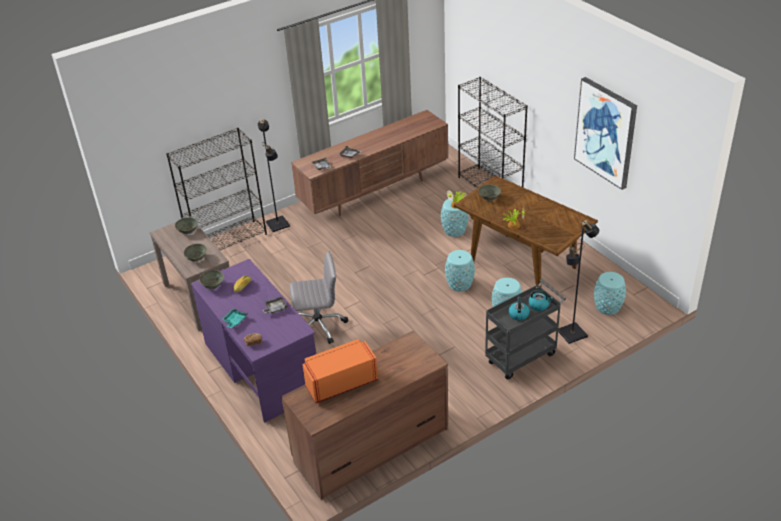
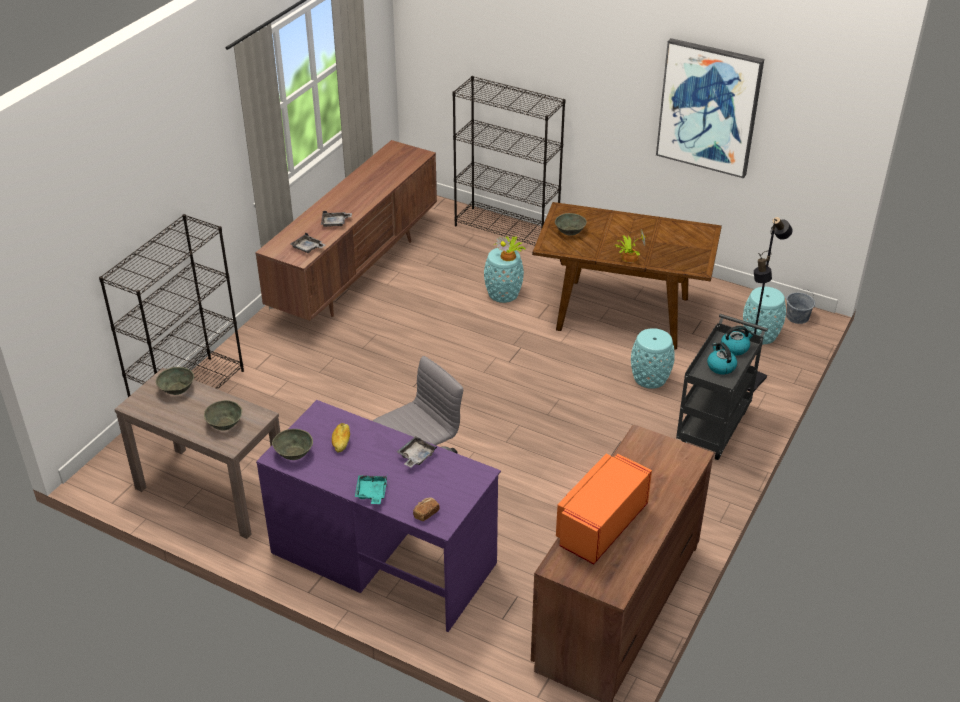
camera: 30 degrees left, 0 degrees up
(277, 224) = (249, 352): black floor lamp -> none
(459, 284) = (564, 360): turquoise stool -> none
(646, 303) = (797, 317): none -> grey bucket

